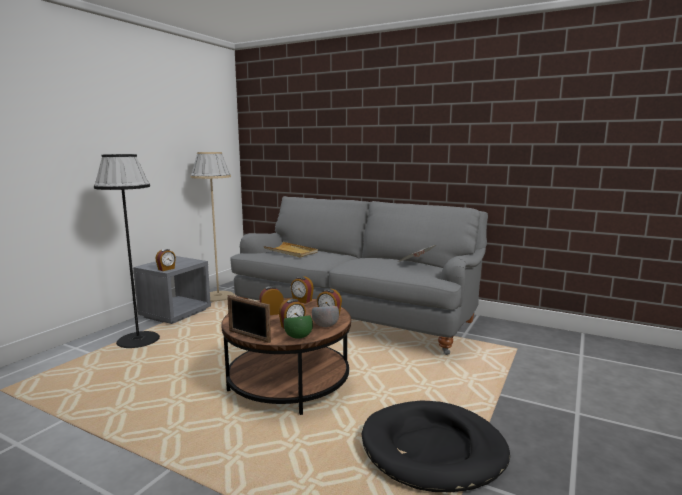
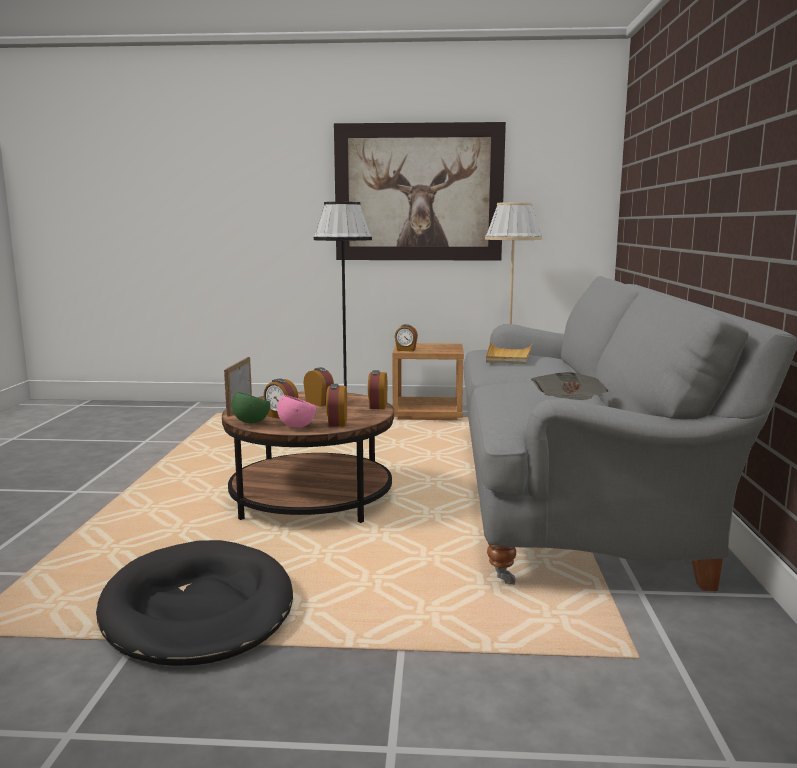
camera: 65 degrees right, 0 degrees up
(133, 144) = (418, 193): none -> picture
(175, 313) = (428, 414): grey nightstand -> brown nightstand
(325, 326) = (296, 426): grey bowl -> pink bowl

